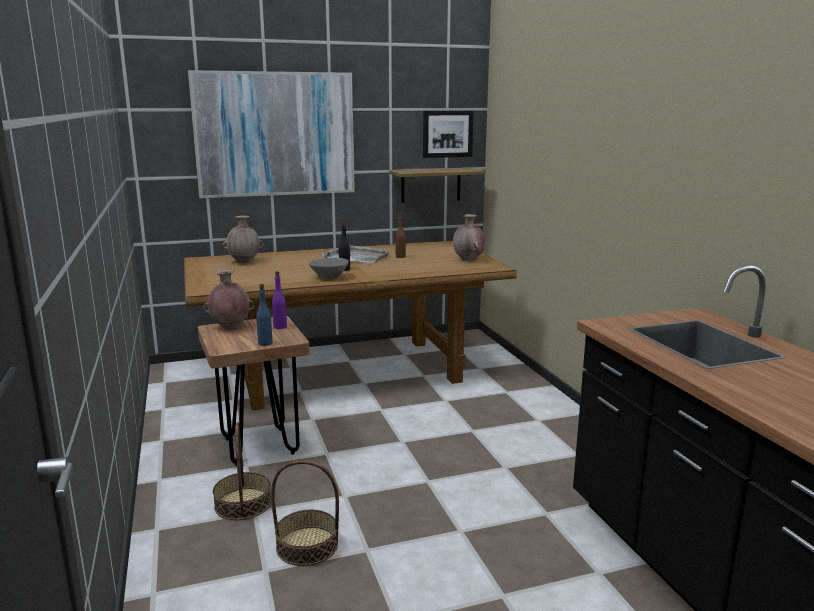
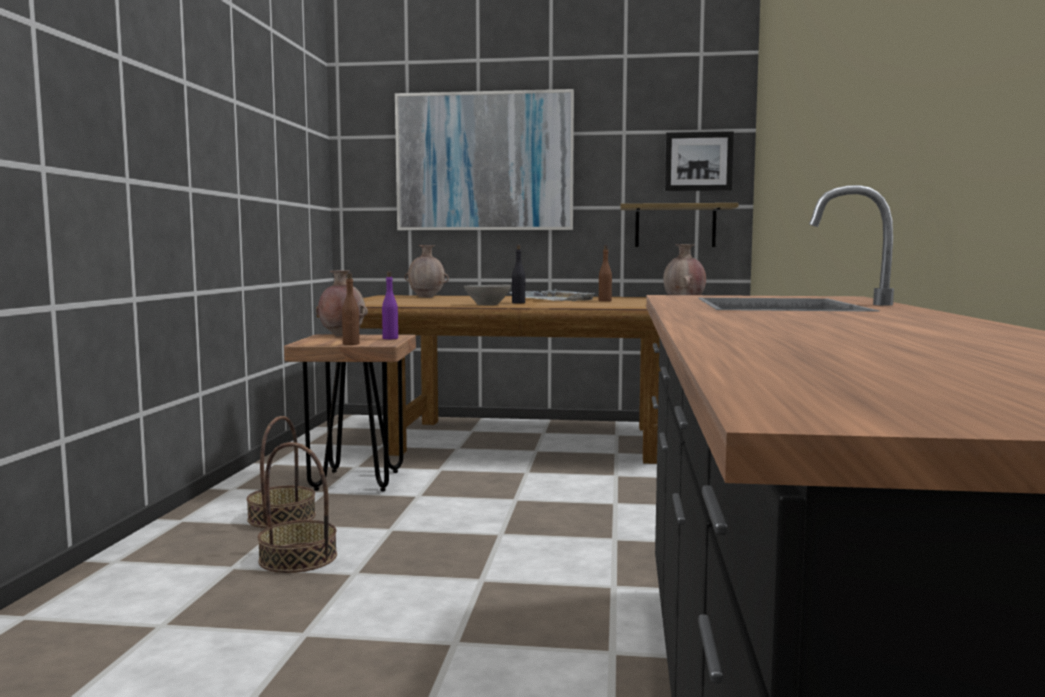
camera: 25 degrees right, 10 degrees down
(265, 343) = (351, 344): blue bottle -> brown bottle

